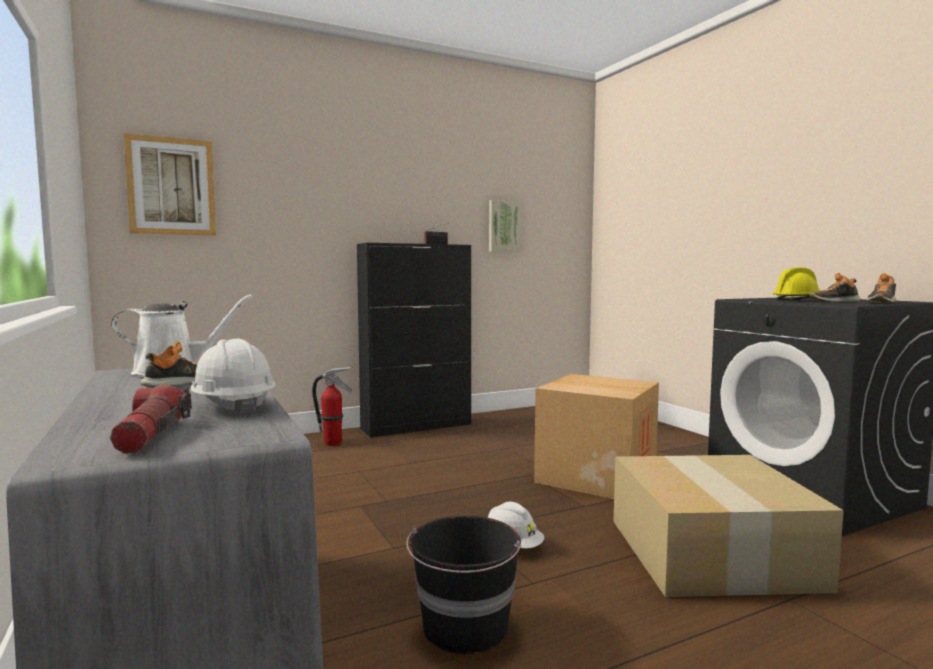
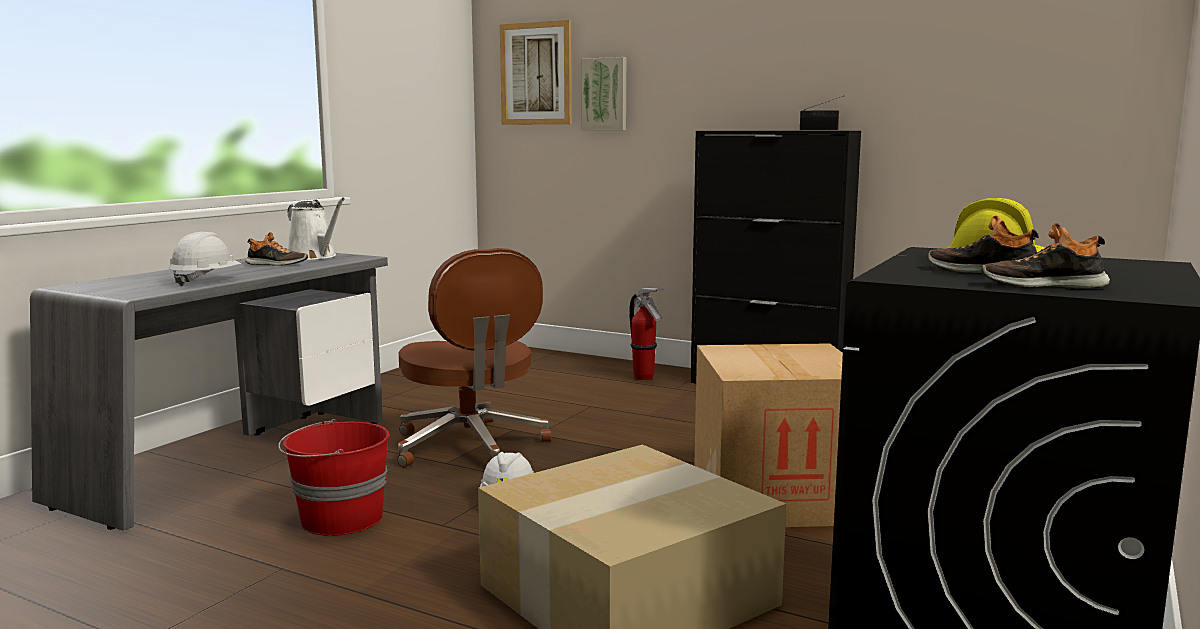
camera: 55 degrees right, 5 degrees up
(152, 436) = (121, 285): flashlight -> none
(373, 529) = (471, 447): none -> brown office chair
(465, 628) = (339, 519): black bucket -> red bucket
(503, 226) = (960, 95): picture -> picture (605, 94)

